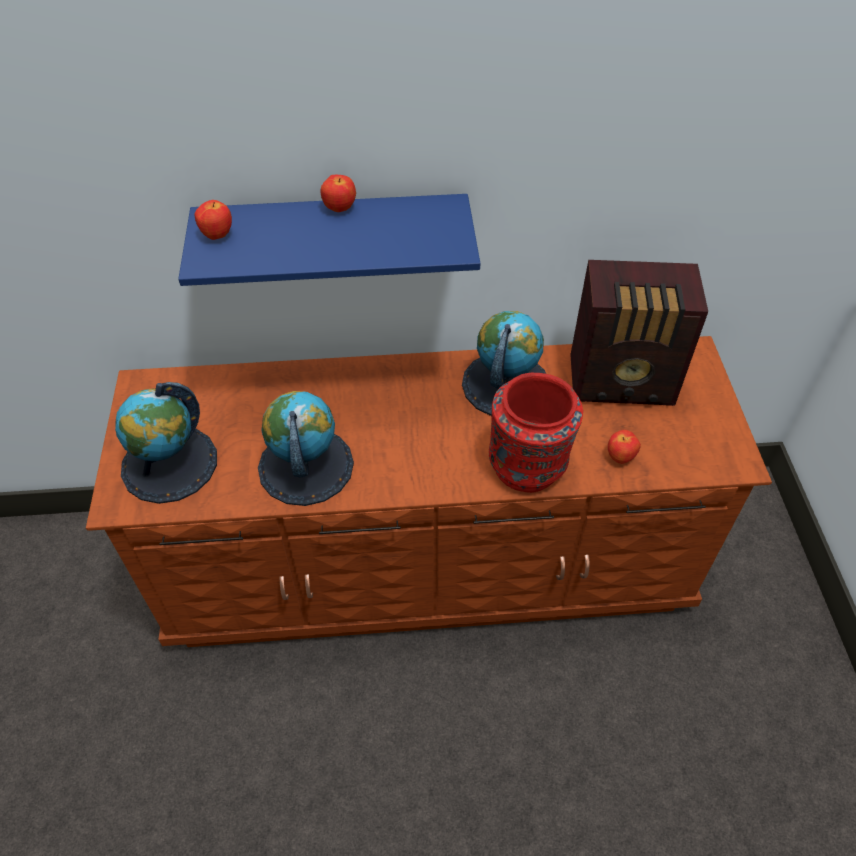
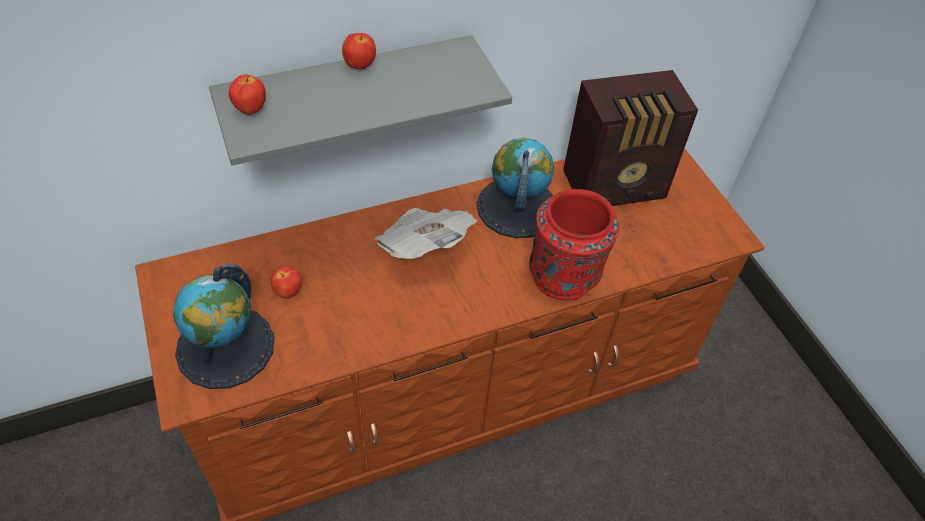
camera: 20 degrees left, 0 degrees up
(305, 466) = (362, 320): globe -> none
(334, 236) = (349, 93): blue shelf -> grey shelf
(393, 406) = (424, 247): none -> newspaper
(620, 458) = (638, 252): apple -> apple (288, 293)

